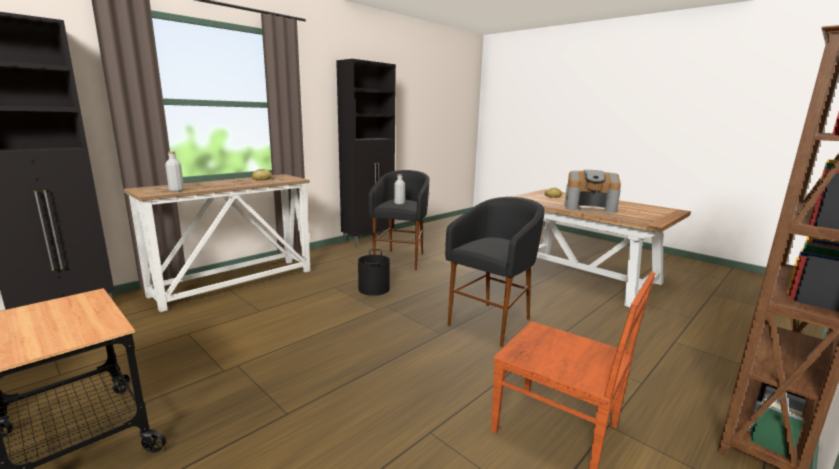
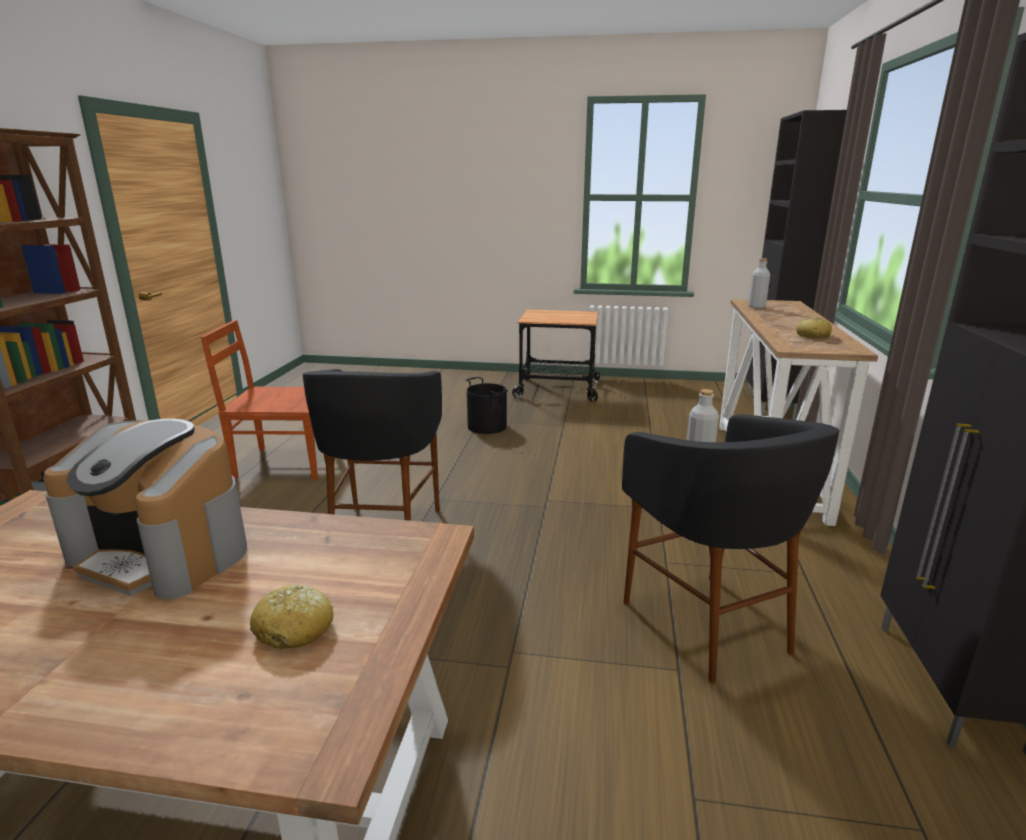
camera: 145 degrees right, 5 degrees up
(373, 289) = (608, 526): black bucket -> black bucket (487, 426)
(590, 208) = (163, 552): coffee machine -> coffee machine turned 135 degrees counterclockwise

